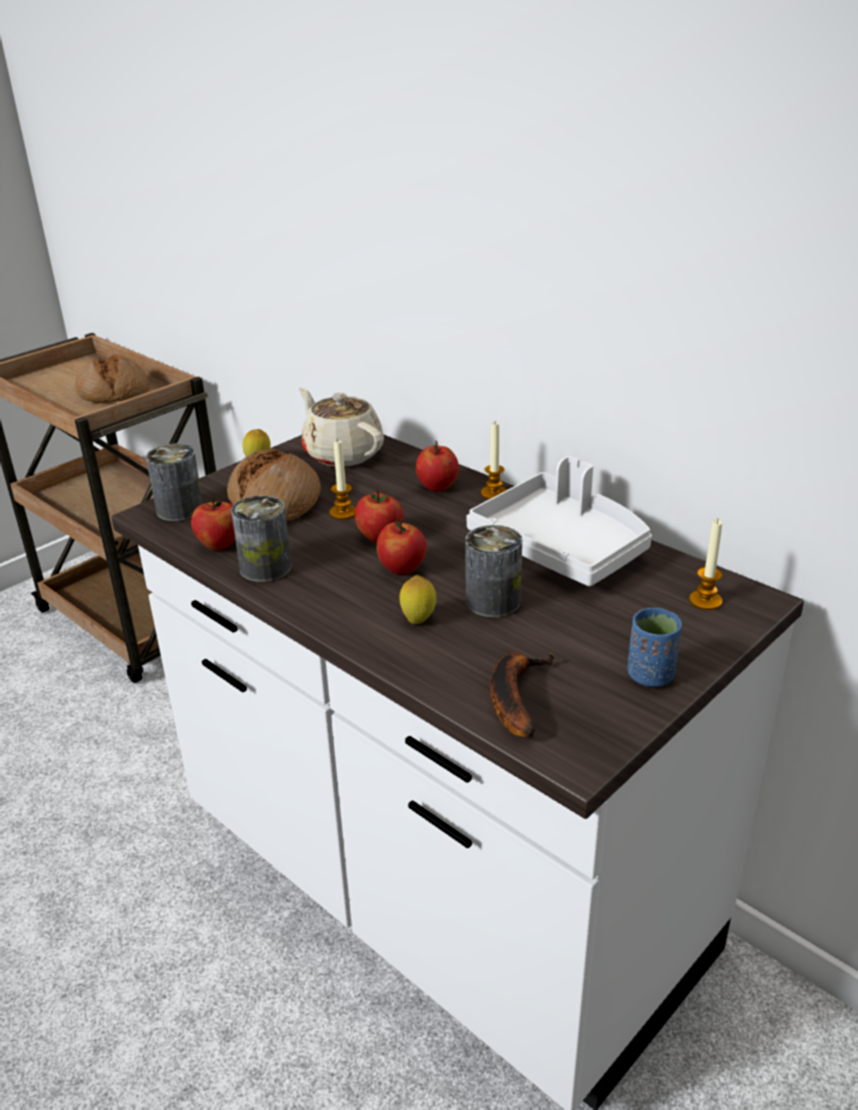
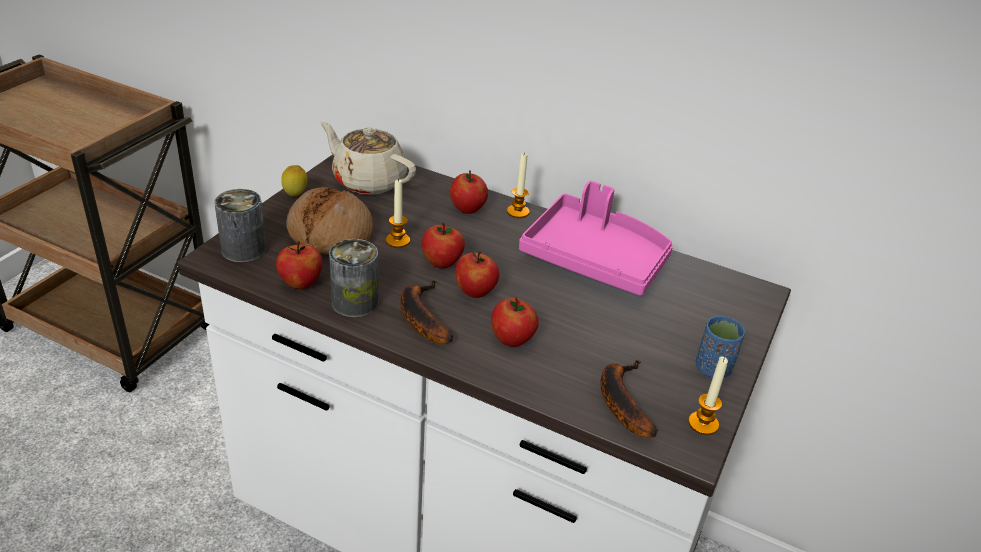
camera: 20 degrees left, 5 degrees up
(114, 392) = (88, 119): bread -> none
(328, 587) = (420, 317): none -> banana
(418, 620) = (512, 340): lemon -> apple
(493, 601) = (564, 315): can -> none
(561, 547) = (595, 259): white tray -> pink tray
(705, 601) = (723, 297): candle -> candle (703, 424)

